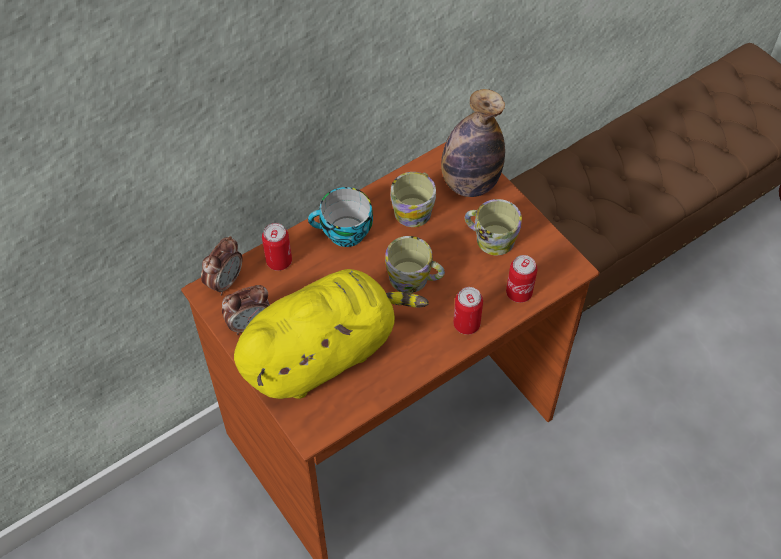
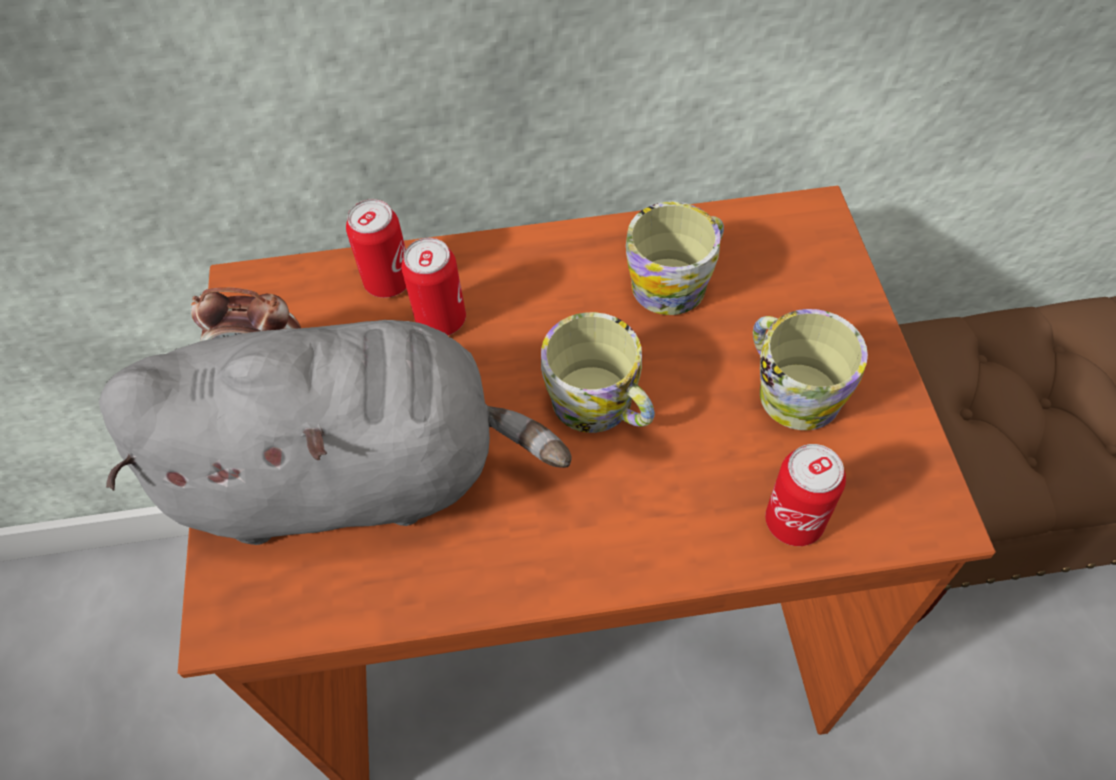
camera: 30 degrees right, 0 degrees up
(225, 282) = (281, 281): alarm clock -> none
(324, 353) = (352, 475): yellow plush toy -> grey plush toy
(344, 234) = (525, 278): cup -> none
(466, 324) = (650, 540): can -> can (441, 320)
(469, 183) = (804, 275): bottle -> none

